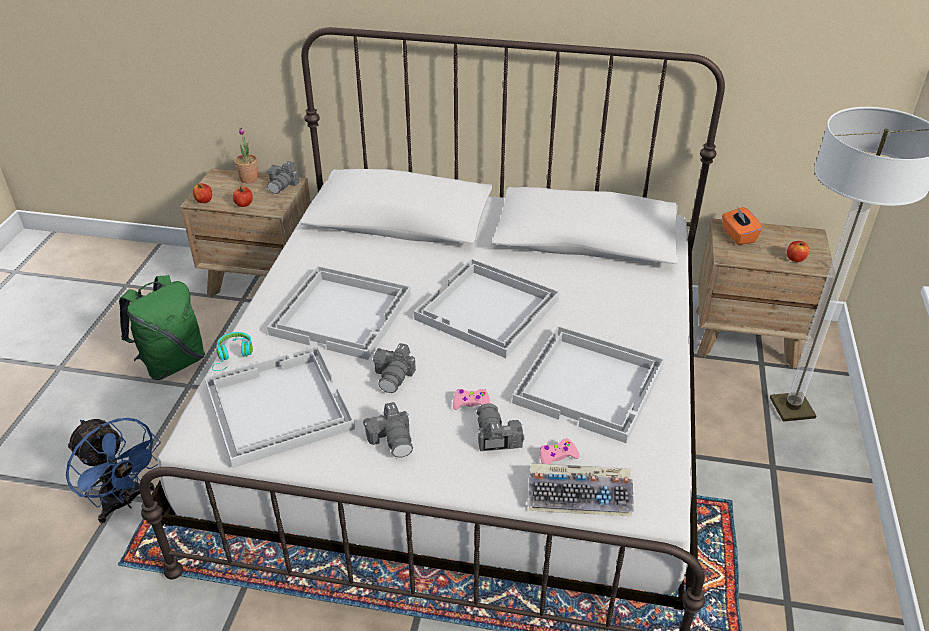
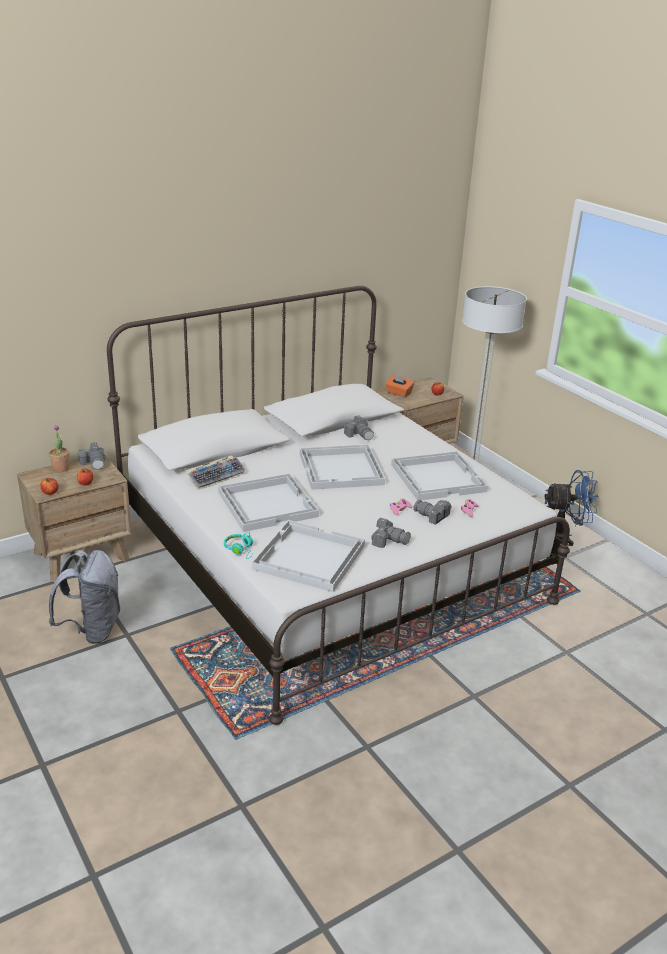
camera: 45 degrees left, 10 degrees down
(125, 502) = (186, 711): blue fan -> blue fan (564, 535)
(172, 362) = (92, 629): green backpack -> grey backpack
(394, 376) = (344, 516): camera -> camera (359, 435)
(580, 495) = (499, 518): keyboard -> keyboard (216, 476)

